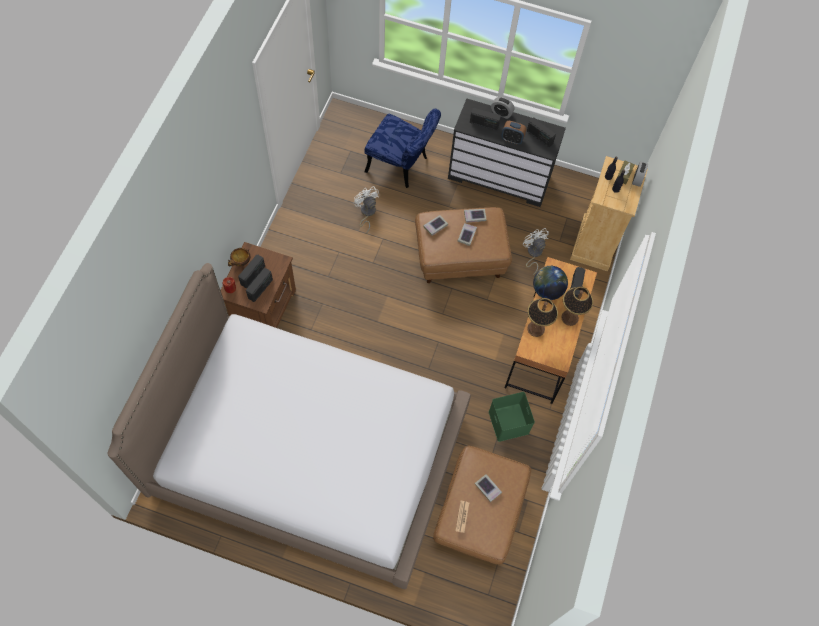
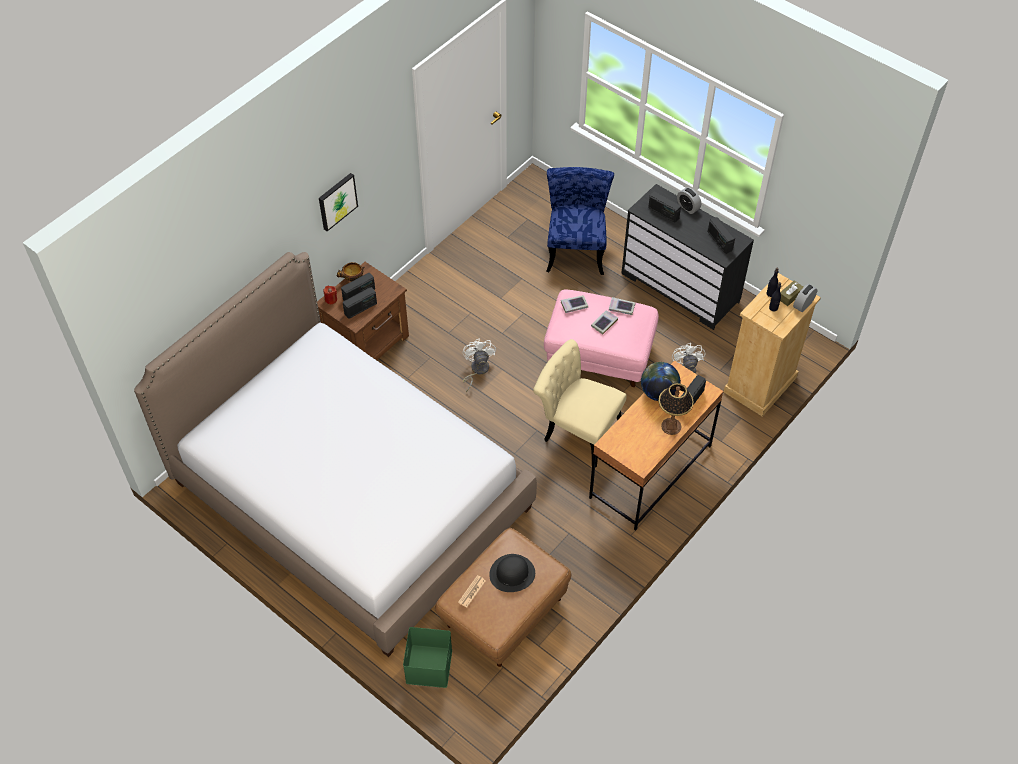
camera: 25 degrees right, 10 degrees down
(218, 205) = (337, 201): none -> picture
(366, 213) = (517, 283): white fan -> white fan (477, 370)
(401, 166) = (576, 248): blue chair -> blue chair turned 135 degrees counterclockwise
(460, 257) = (599, 354): brown ottoman -> pink ottoman
(469, 331) = (576, 430): none -> beige chair
(488, 488) = (512, 574): book -> black hat
(507, 421) = (577, 532): green storage box -> green storage box (428, 665)
(512, 139) = (687, 235): alarm clock -> none
(536, 329) = (628, 426): table lamp -> none

